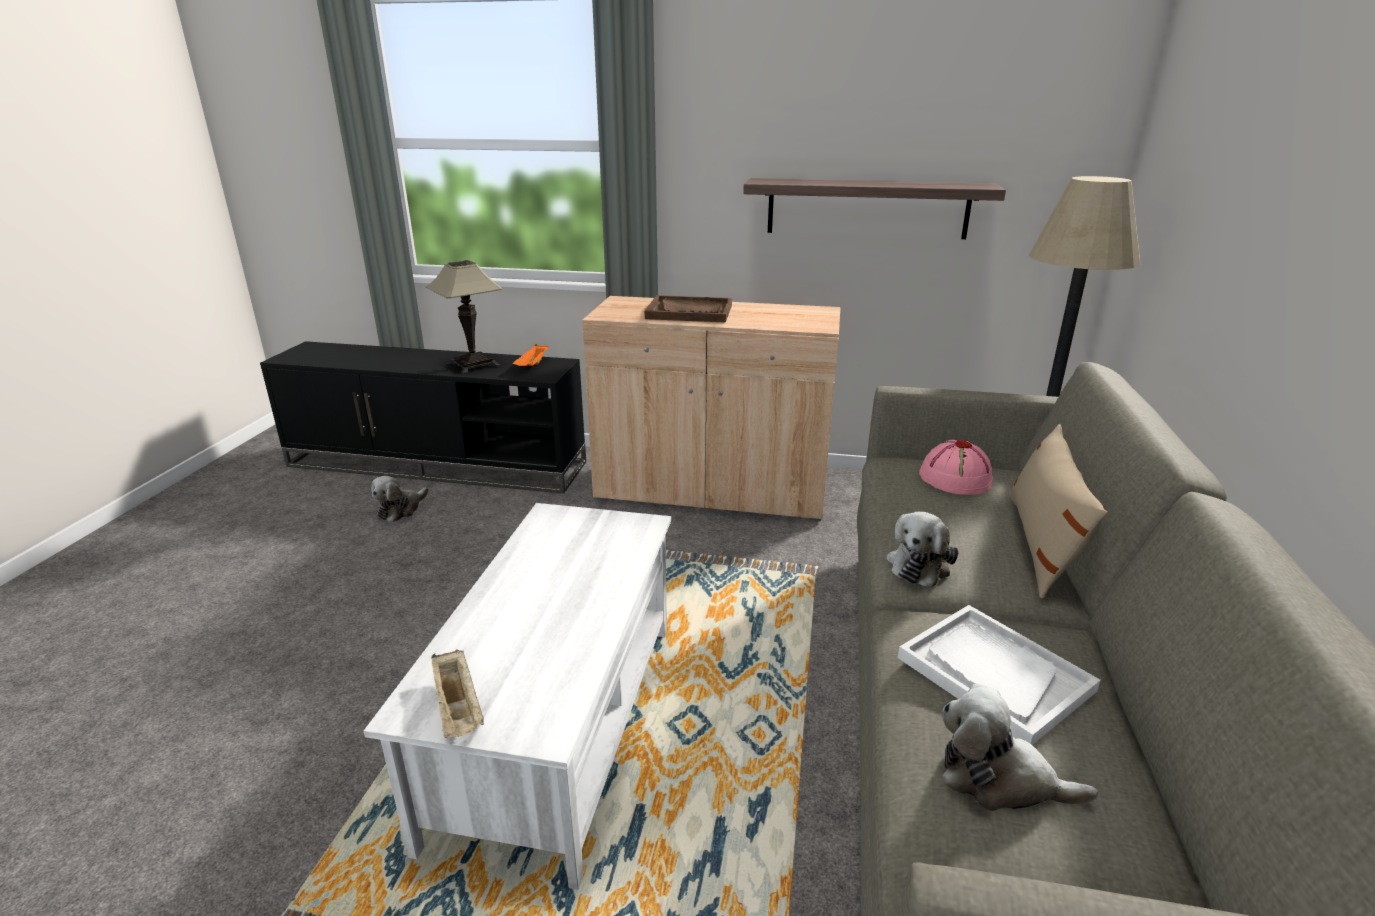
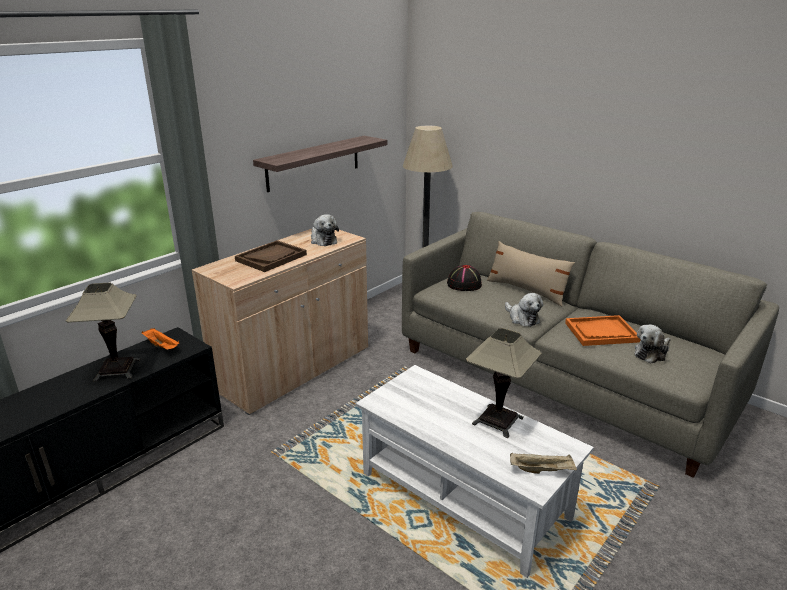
camera: 60 degrees left, 0 degrees up
(401, 509) = (141, 517): plush toy -> plush toy (323, 240)
(574, 627) = (497, 420): none -> table lamp
(954, 478) = (464, 284): pink hat -> black hat
(993, 674) = (601, 332): white tray -> orange tray

